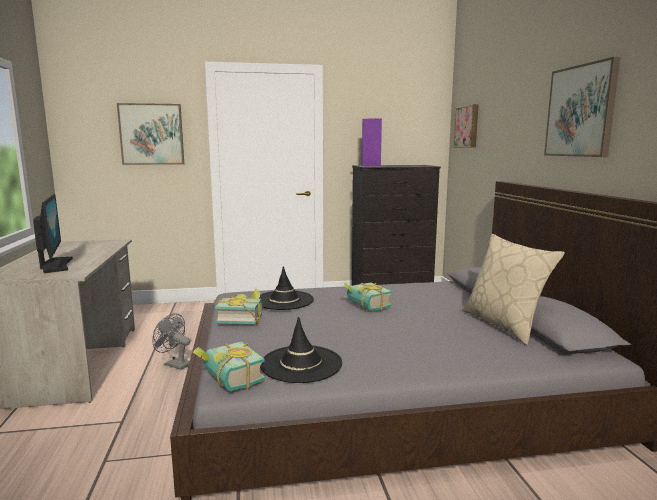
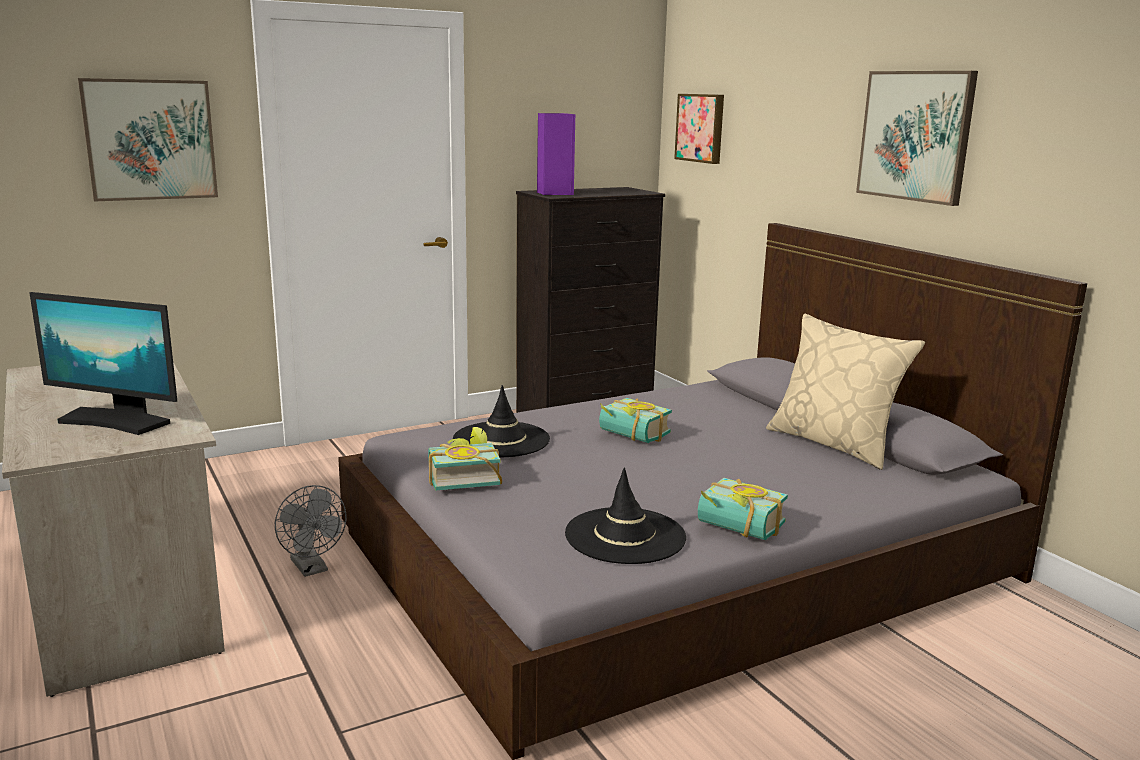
camera: 20 degrees left, 5 degrees up
(55, 265) = (116, 421): monitor -> monitor turned 150 degrees clockwise
(174, 364) = (312, 568): grey fan -> grey fan turned 135 degrees counterclockwise
(228, 380) = (548, 575): book -> book (736, 530)

